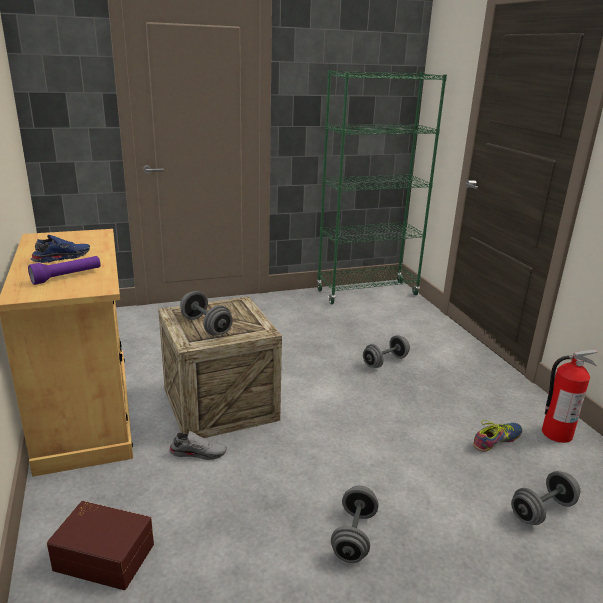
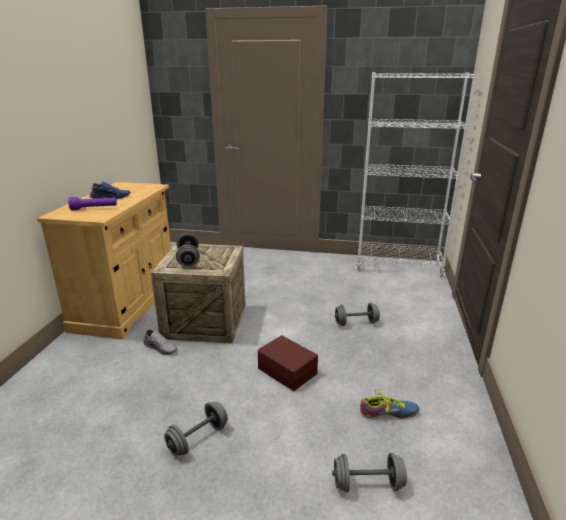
camera: 30 degrees right, 0 degrees up
(105, 555) = (54, 389): brown storage box -> brown storage box (288, 370)
(367, 292) = (398, 267): green bookcase -> white bookcase
(556, 433) = (455, 427): fire extinguisher -> none

